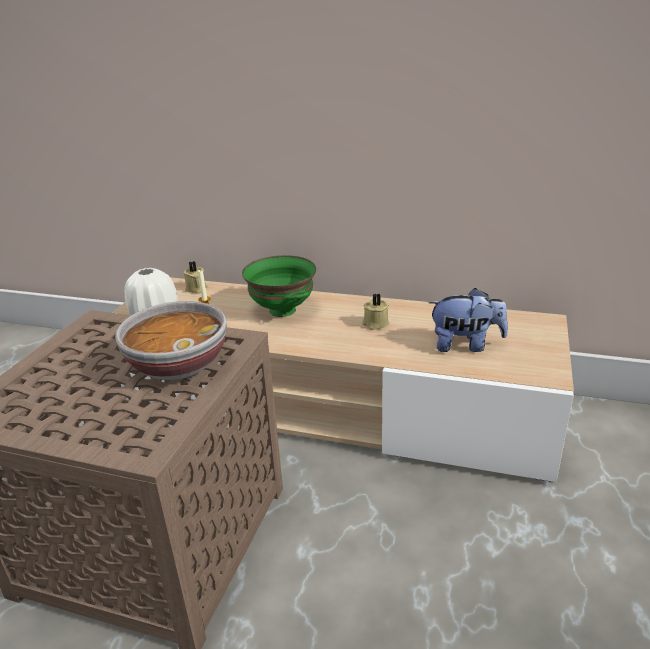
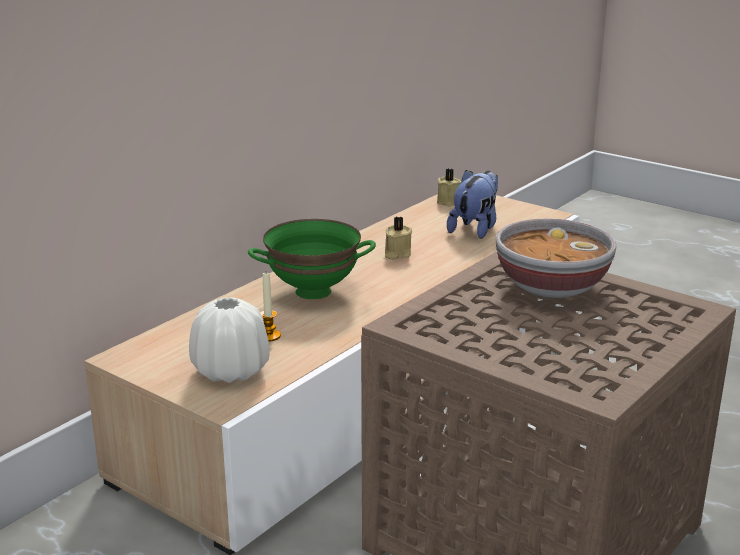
camera: 70 degrees left, 5 degrees down
(196, 289) = (179, 335): beige candle -> beige candle (450, 202)

